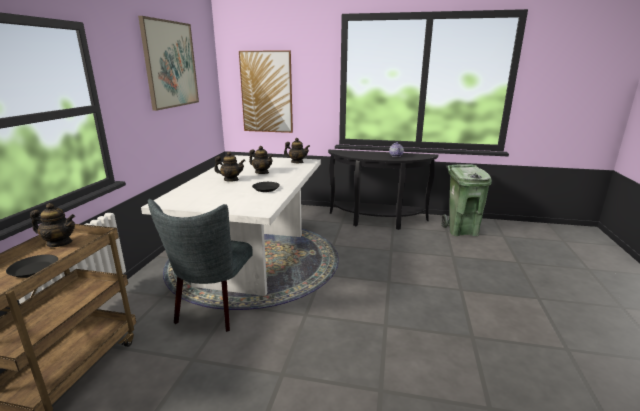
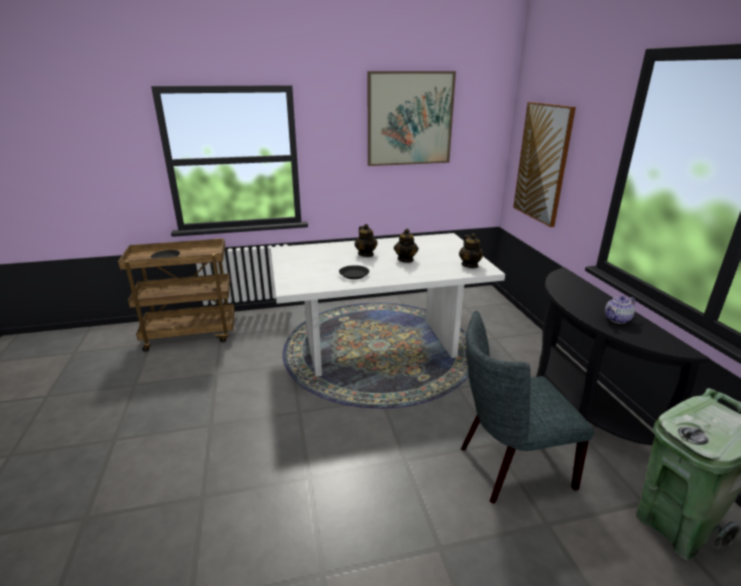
camera: 65 degrees right, 5 degrees up
(59, 243) = (204, 250): teapot -> none
(214, 309) = (281, 358): grey chair -> grey chair (508, 467)

